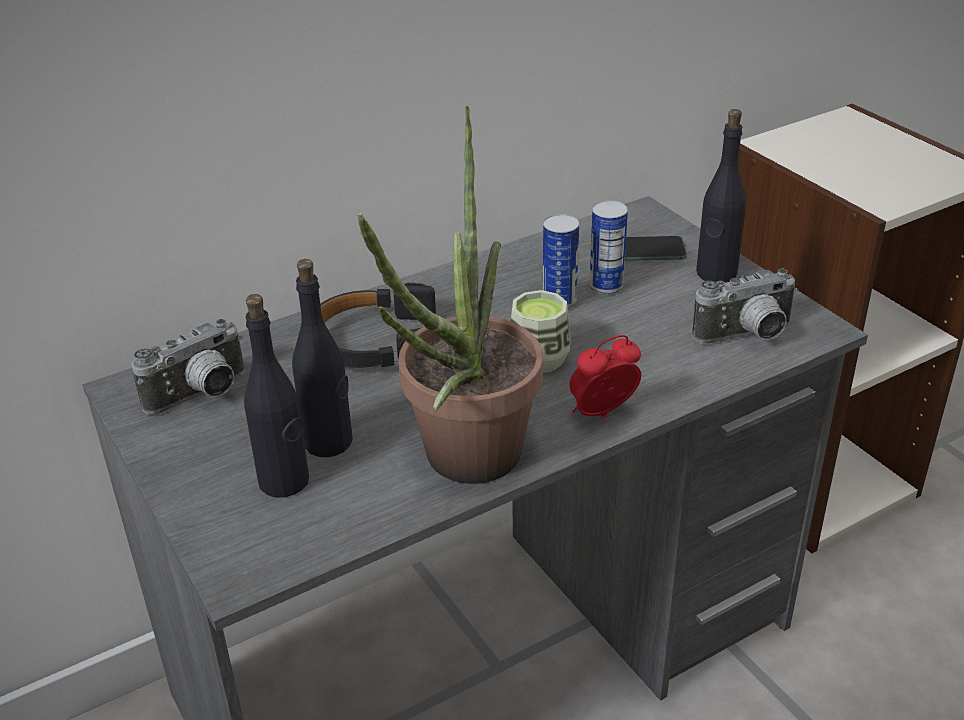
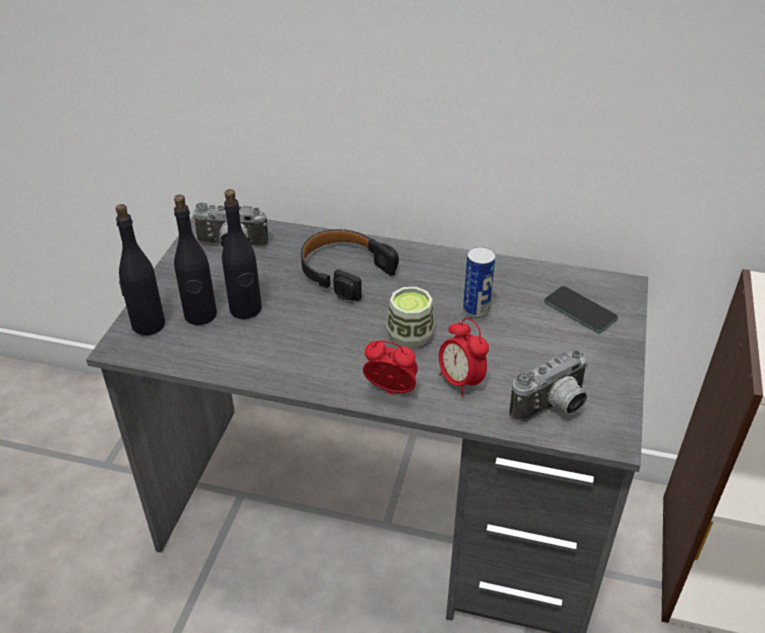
camera: 45 degrees right, 5 degrees up
(463, 466) = (282, 367): potted plant -> none
(606, 286) = (518, 319): can -> none
(644, 366) = (460, 381): none -> alarm clock
(716, 274) = (603, 356): black bottle -> black bottle (148, 325)
(747, 337) = (553, 409): camera -> camera turned 60 degrees counterclockwise

